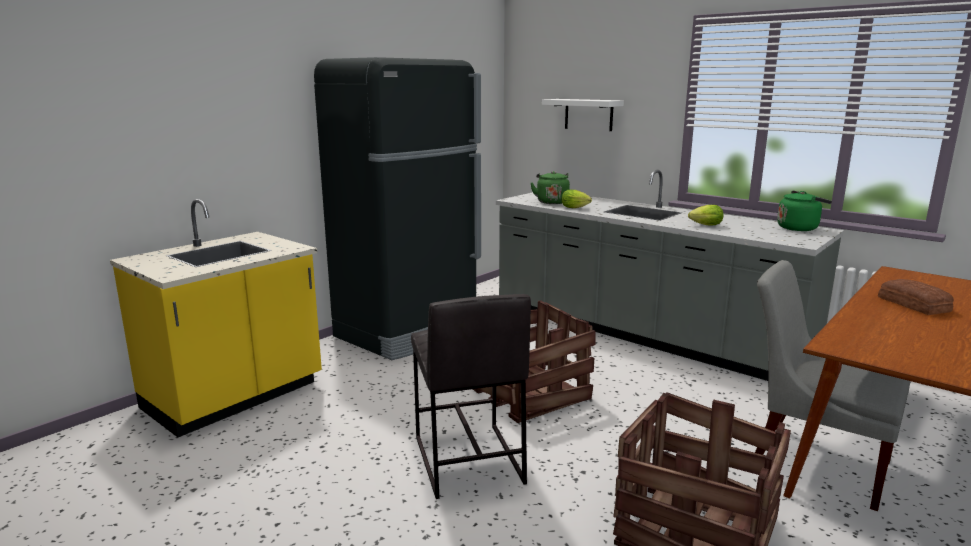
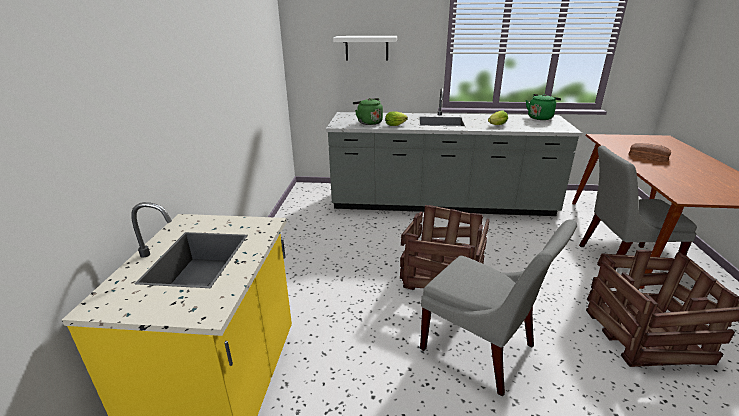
camera: 35 degrees left, 10 degrees up
(409, 331) = (293, 254): black fridge -> none
(467, 460) = (481, 350): grey stool -> grey chair

